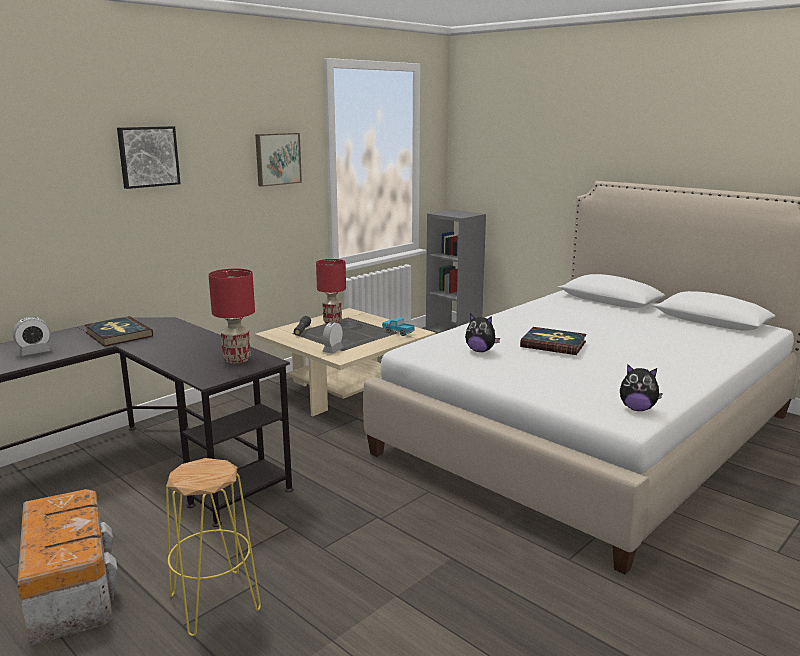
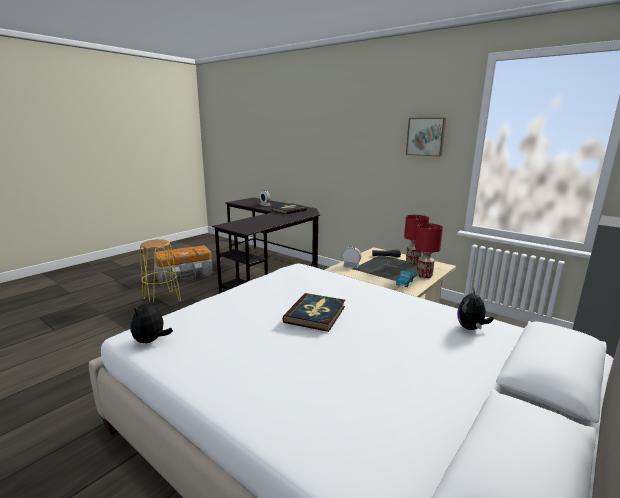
camera: 85 degrees right, 0 degrees up
(148, 156) = (343, 128): picture -> none
(236, 360) = (250, 227): red table lamp -> red table lamp (424, 276)
(480, 351) = (294, 285): plush toy -> plush toy (471, 328)

